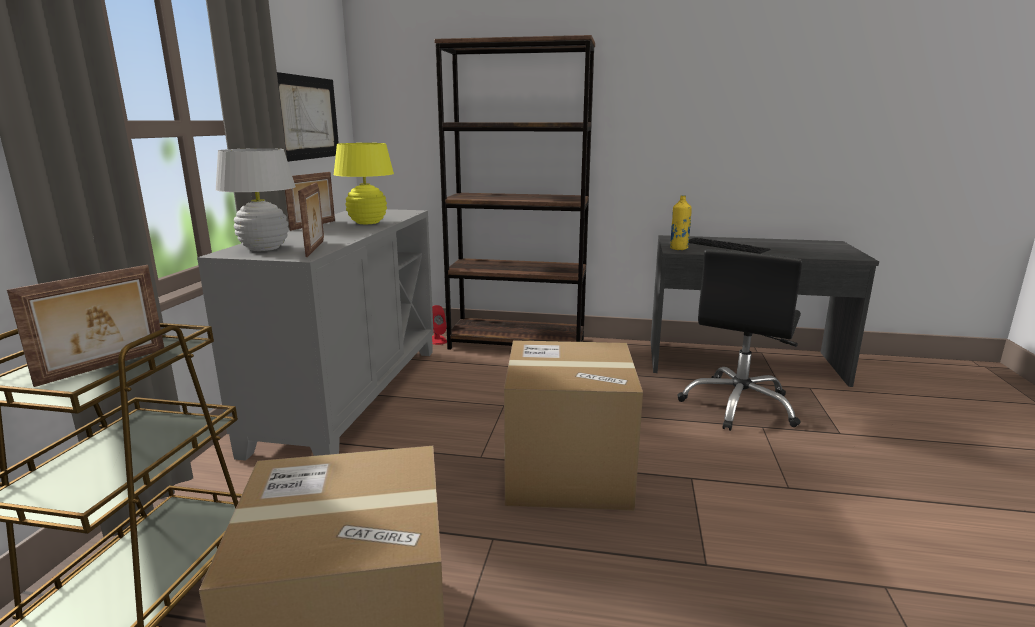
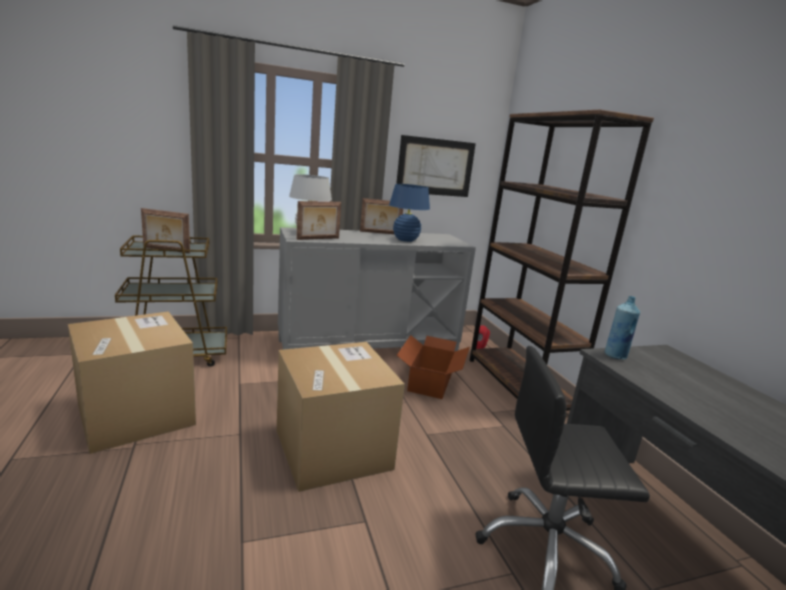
camera: 60 degrees right, 0 degrees up
(368, 222) = (405, 240): yellow table lamp -> blue table lamp
(473, 382) = (429, 382): none -> cardboard box
(678, 249) = (615, 356): yellow bottle -> blue bottle
(726, 245) = (689, 383): keyboard -> none

